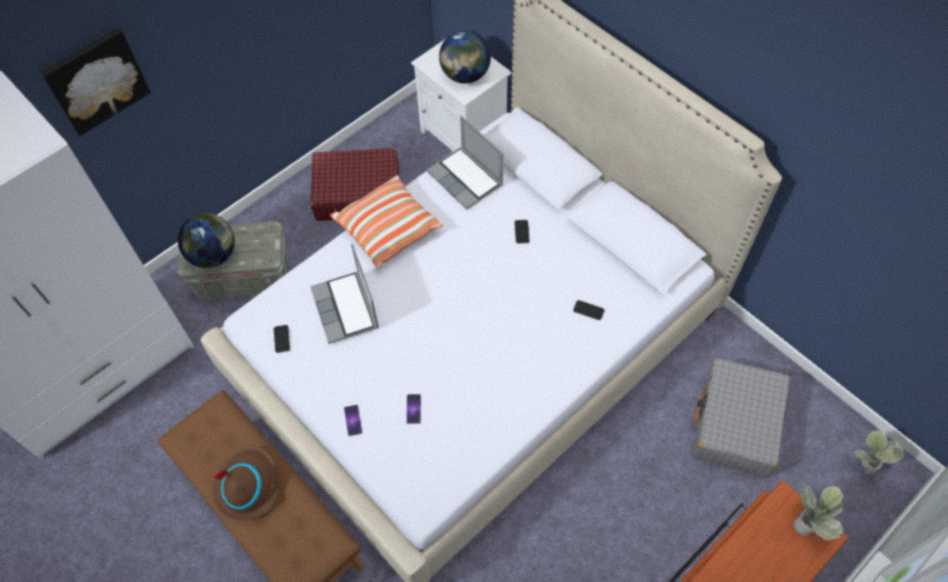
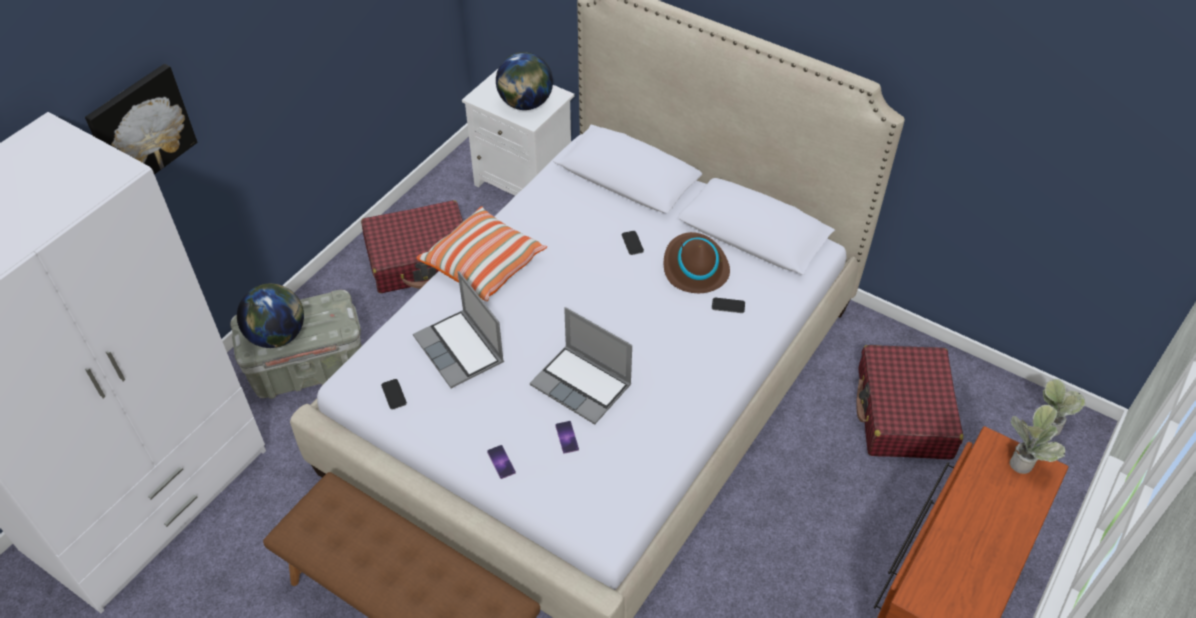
camera: 15 degrees left, 10 degrees down
(247, 485) = (389, 564): brown hat -> brown hat (694, 267)
(466, 179) = (556, 202): laptop -> laptop (582, 385)
(736, 424) = (903, 413): grey suitcase -> red suitcase

